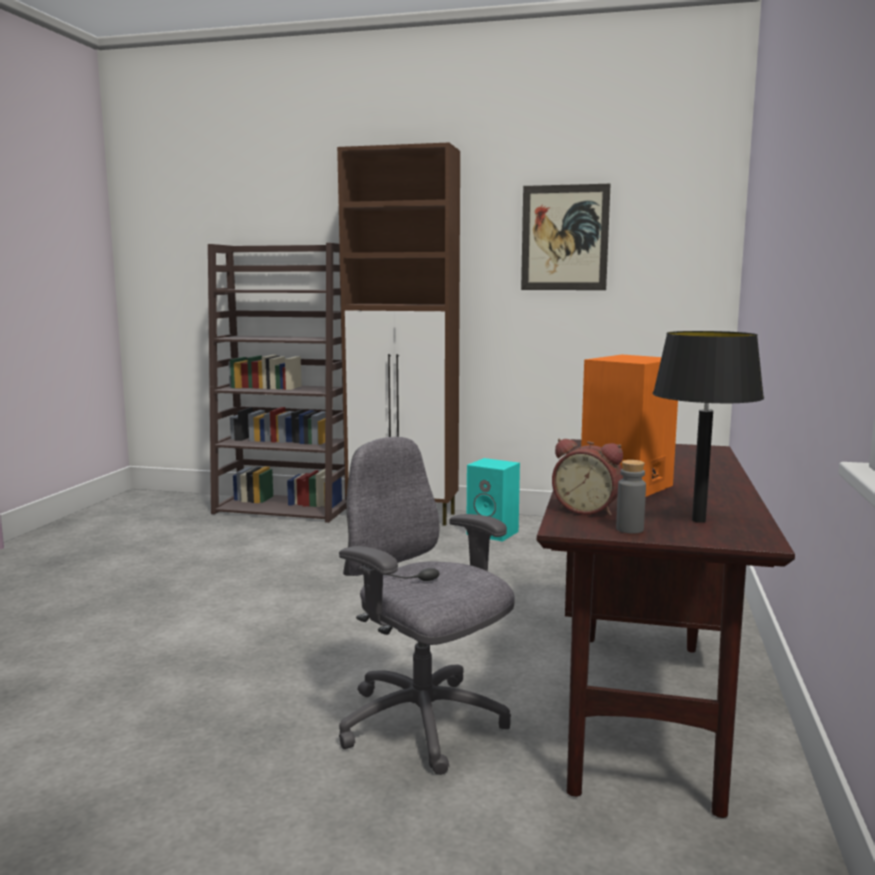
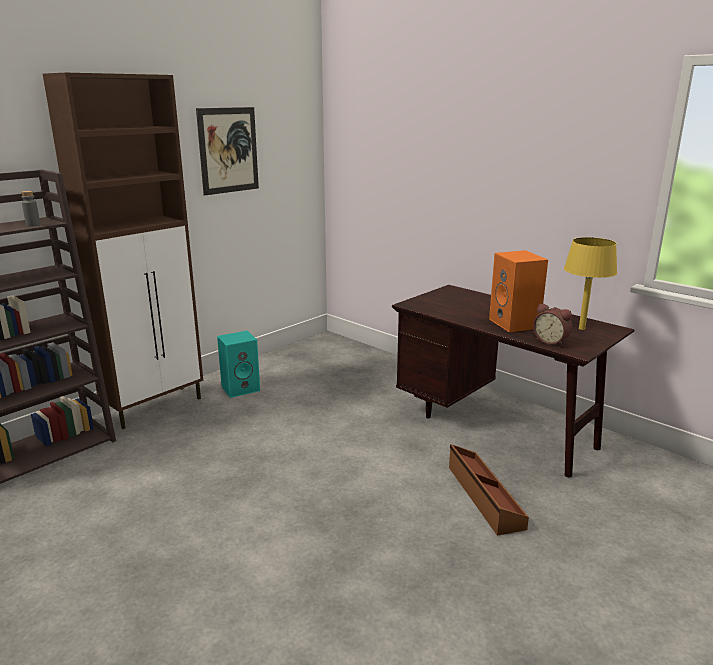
camera: 60 degrees left, 10 degrees up
(423, 724) = (483, 496): grey office chair -> brown storage box
(587, 510) = (551, 341): alarm clock -> alarm clock turned 75 degrees clockwise
(629, 529) = (589, 343): grey bottle -> grey bottle (33, 225)
(698, 520) = (581, 328): black table lamp -> yellow table lamp

